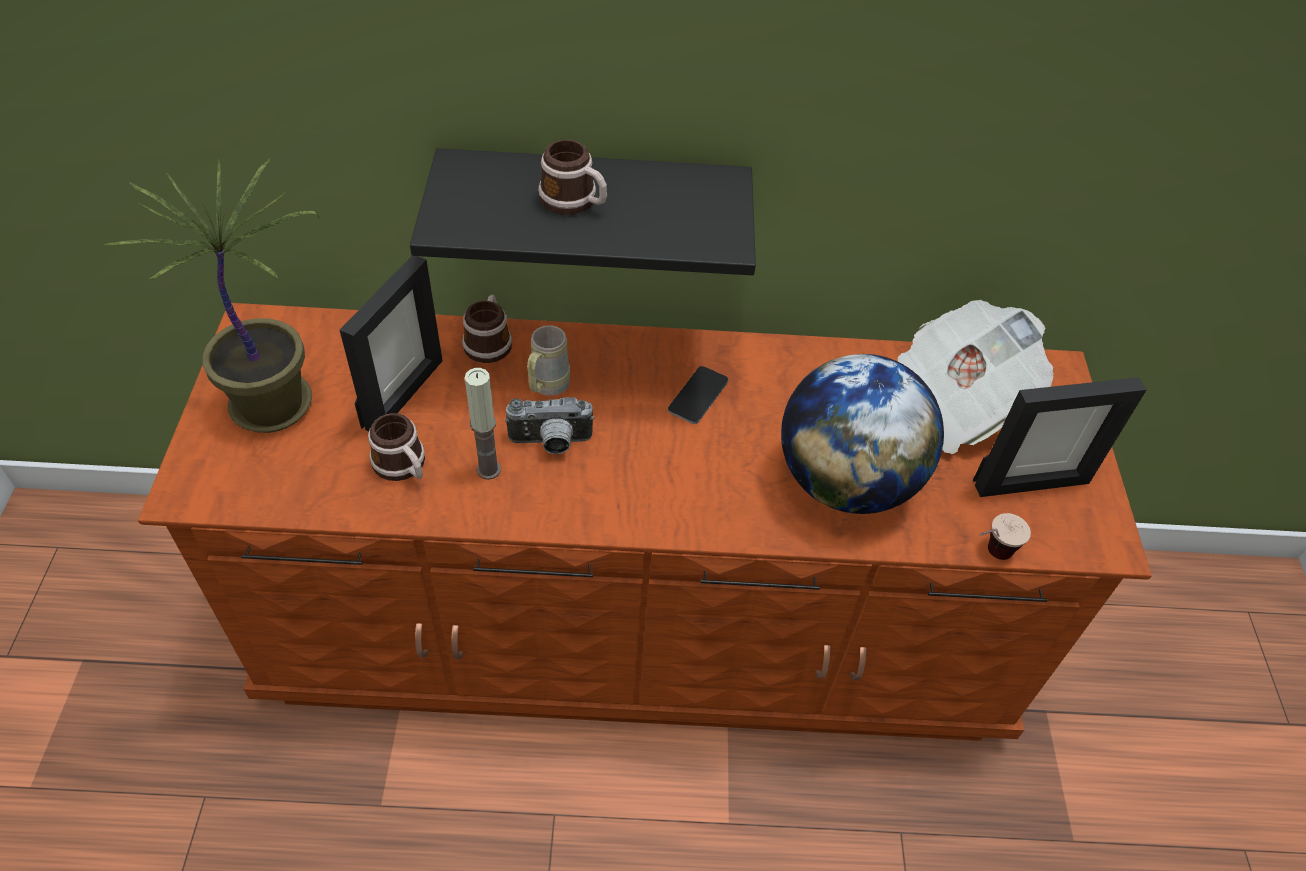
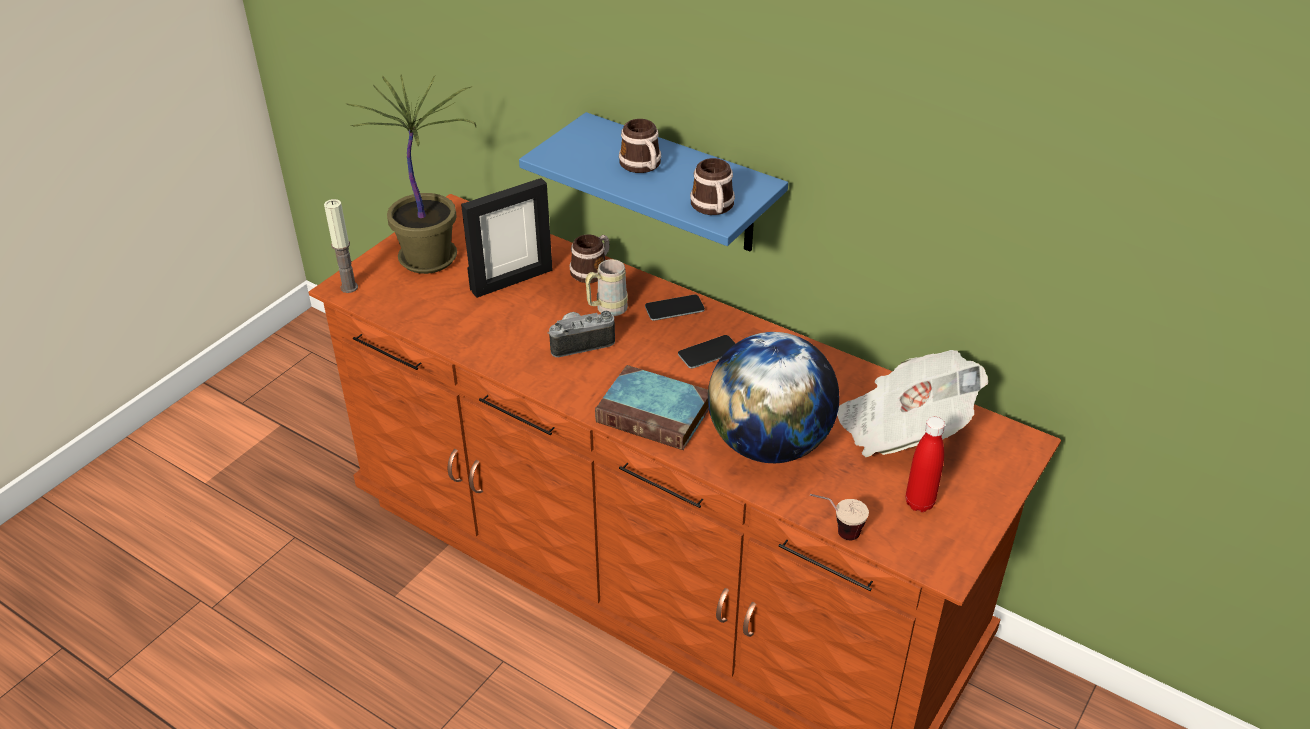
camera: 35 degrees right, 10 degrees down
(403, 466) = (477, 320): mug -> mug (713, 208)
(488, 469) = (528, 342): candle -> candle (349, 287)
(550, 443) = (580, 342): camera -> camera turned 135 degrees clockwise
(594, 206) = (682, 185): black shelf -> blue shelf
(619, 355) = (674, 308): none -> phone
(706, 499) = (656, 414): none -> book
(1031, 482) = (919, 503): picture frame -> red bottle

